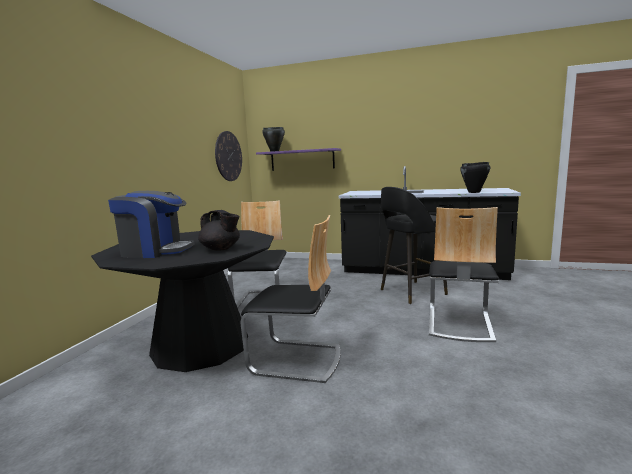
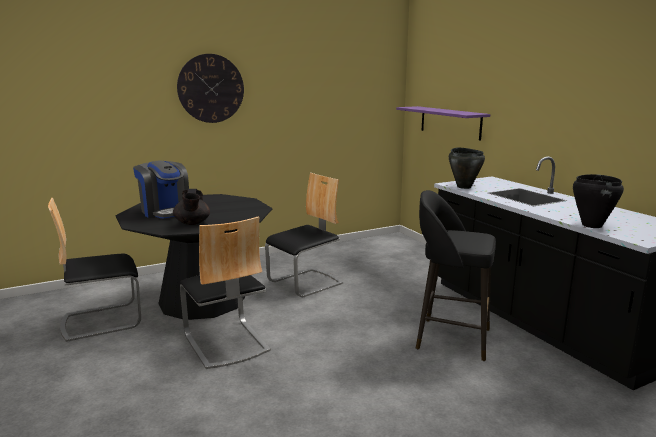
camera: 45 degrees right, 5 degrees up
(228, 156) = (361, 110): wall clock -> wall clock (211, 88)
(274, 151) = (417, 108): black cooking pot -> black cooking pot (464, 187)
(459, 324) = (408, 393): chair -> chair (102, 320)

